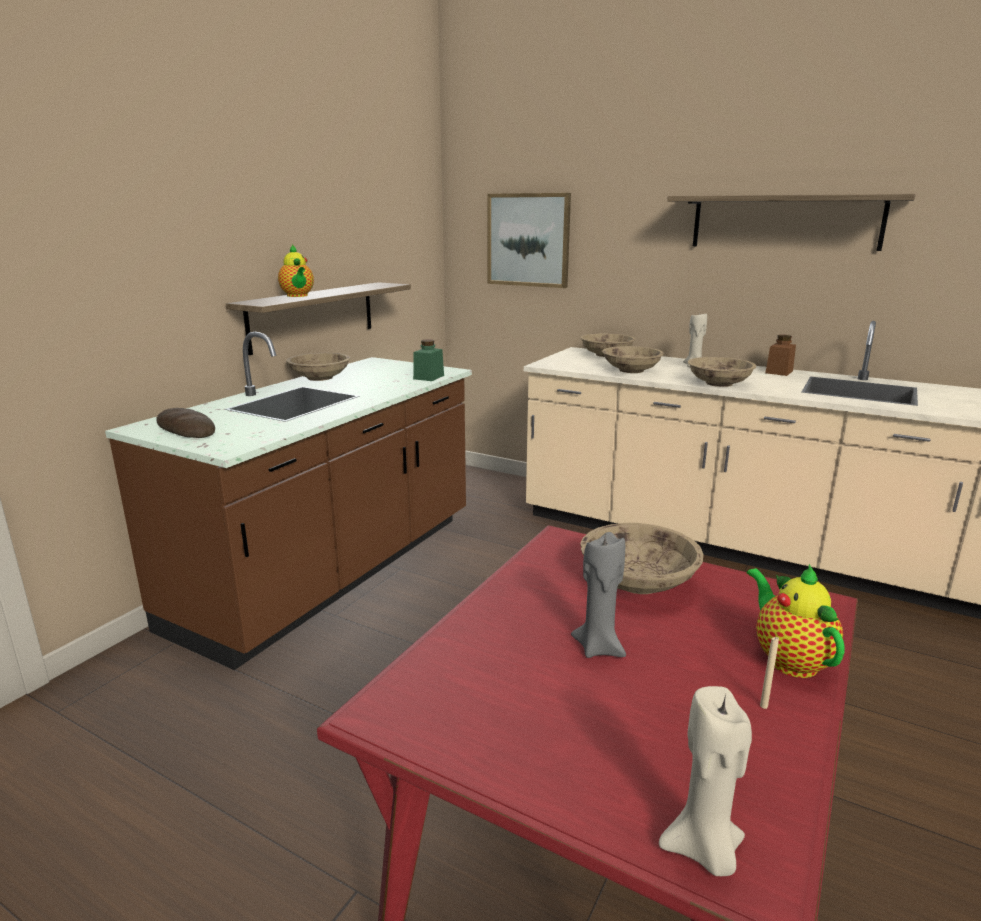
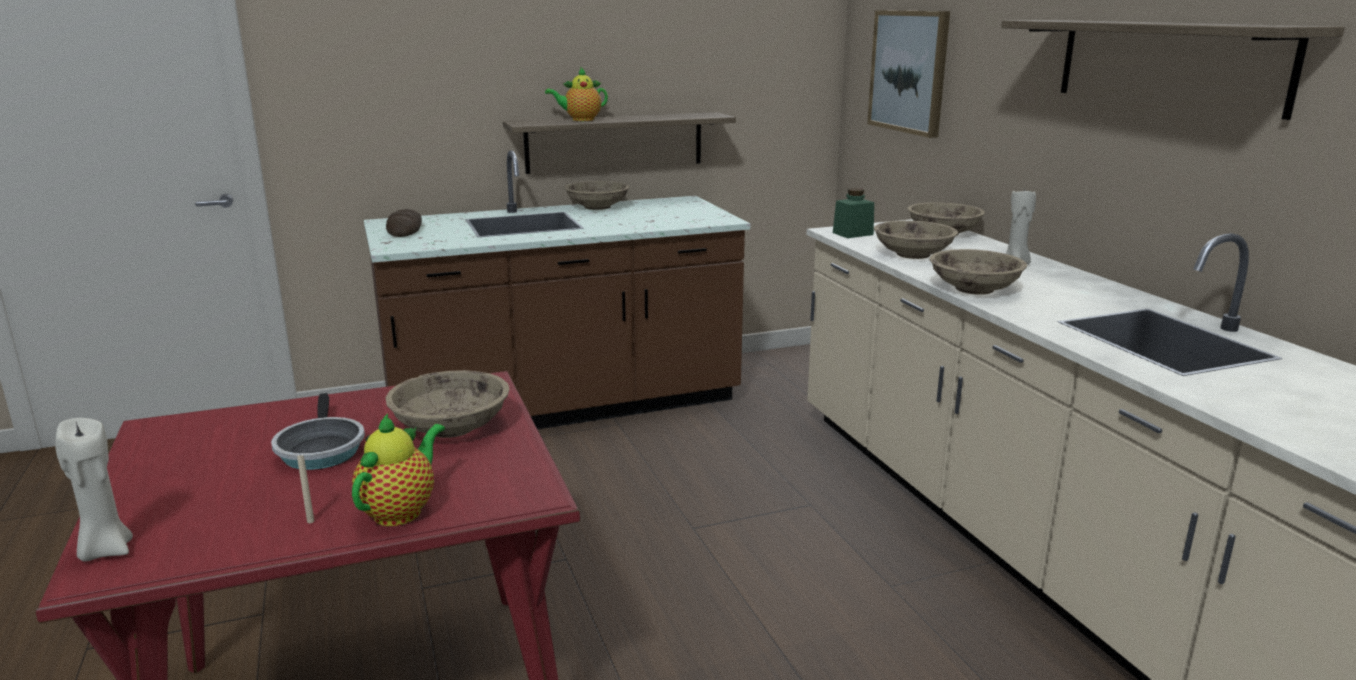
camera: 40 degrees right, 0 degrees up
(298, 296) = (580, 120): teapot -> teapot turned 60 degrees clockwise
(428, 377) = (687, 223): green jar -> green jar (852, 234)
(599, 647) = (320, 449): grey candle -> frying pan
(779, 372) = (1117, 294): brown jar -> none

